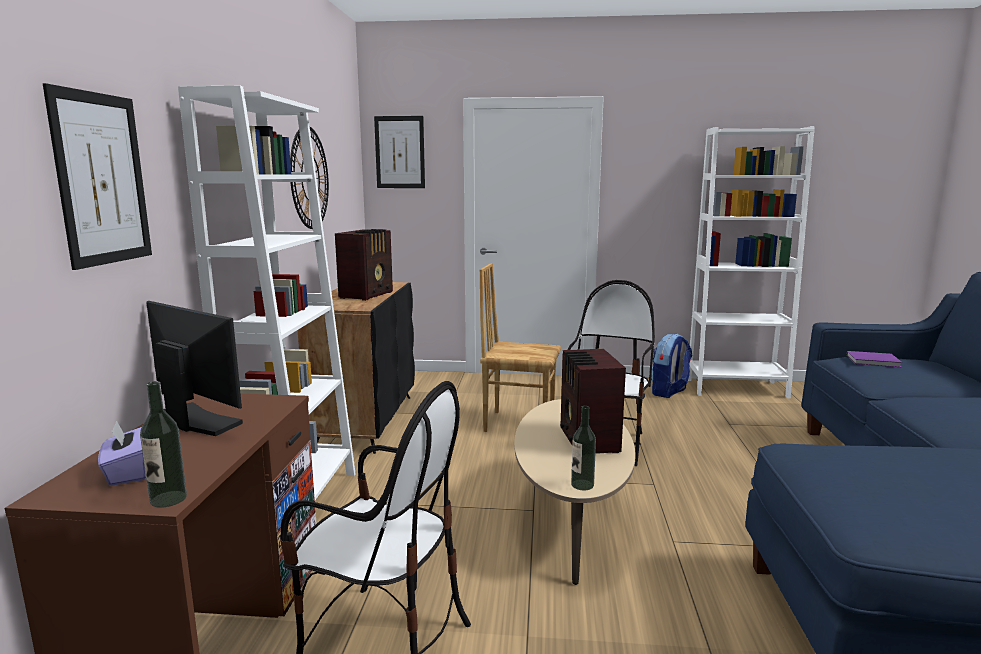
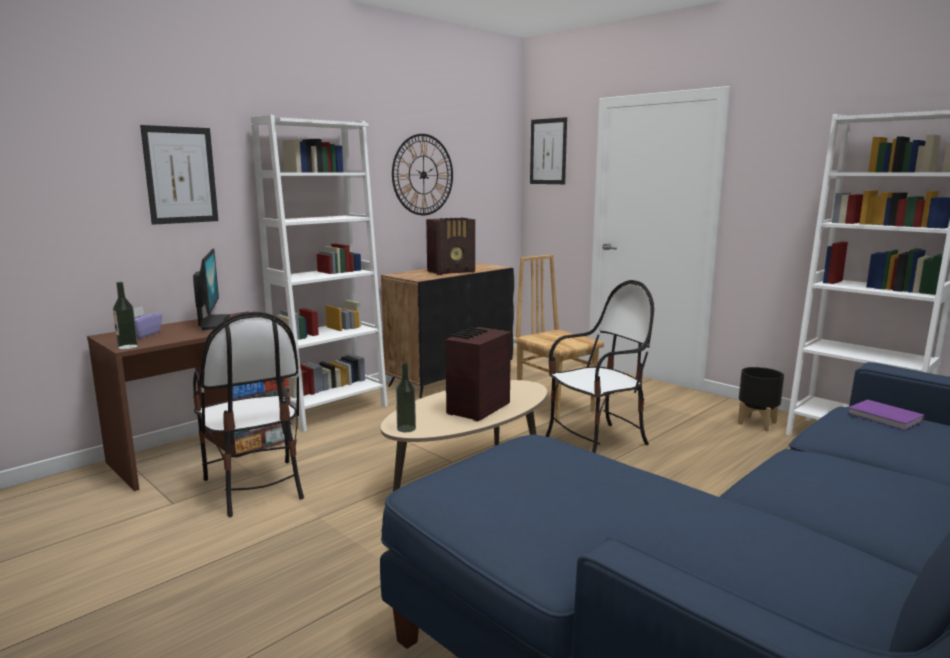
camera: 40 degrees right, 0 degrees up
(669, 392) = (757, 423): backpack -> black planter

